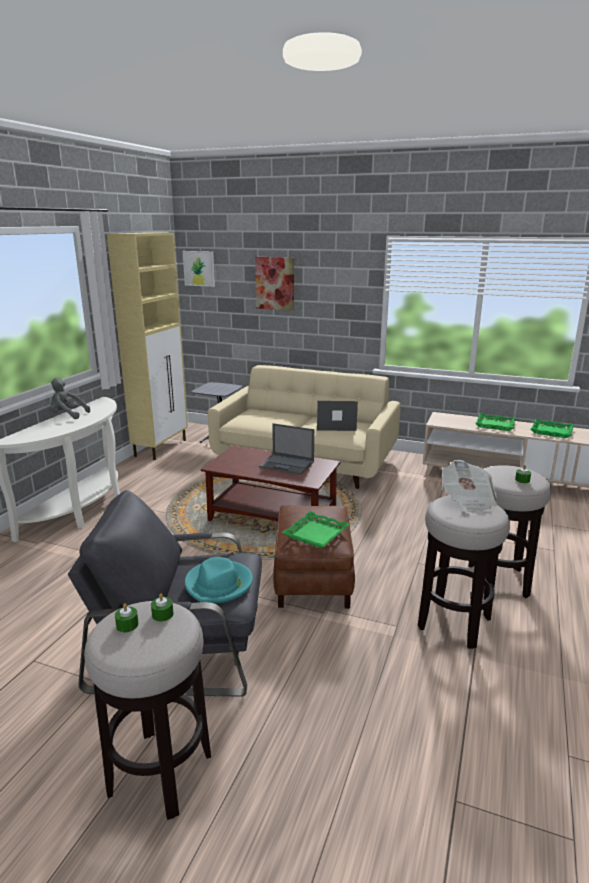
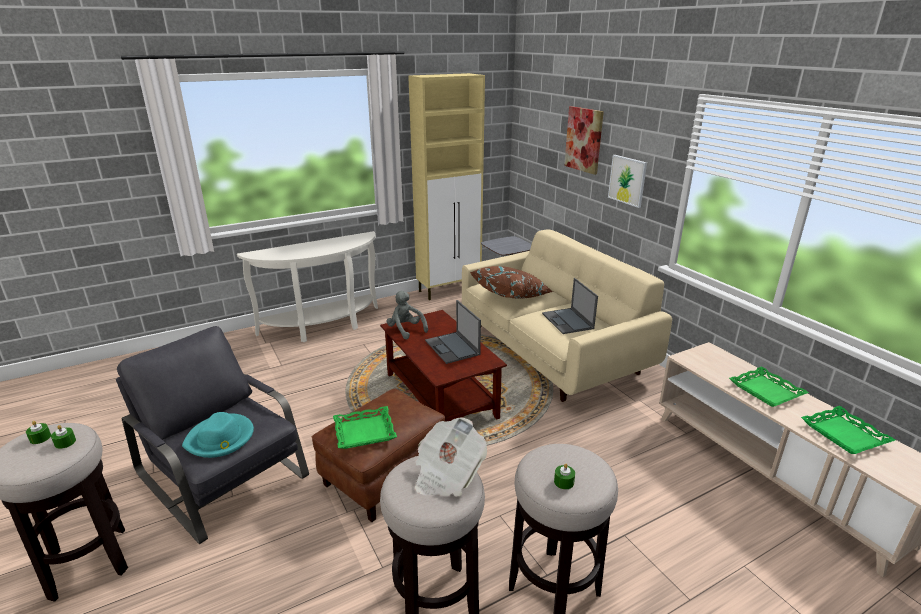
camera: 40 degrees right, 5 degrees up
(67, 415) = (319, 243): grey plush toy -> grey plush toy (406, 330)
(199, 268) = (526, 113): picture -> picture (627, 180)
(270, 422) = (511, 295): none -> brown pillow
(335, 425) = (568, 321): laptop -> laptop turned 150 degrees counterclockwise

